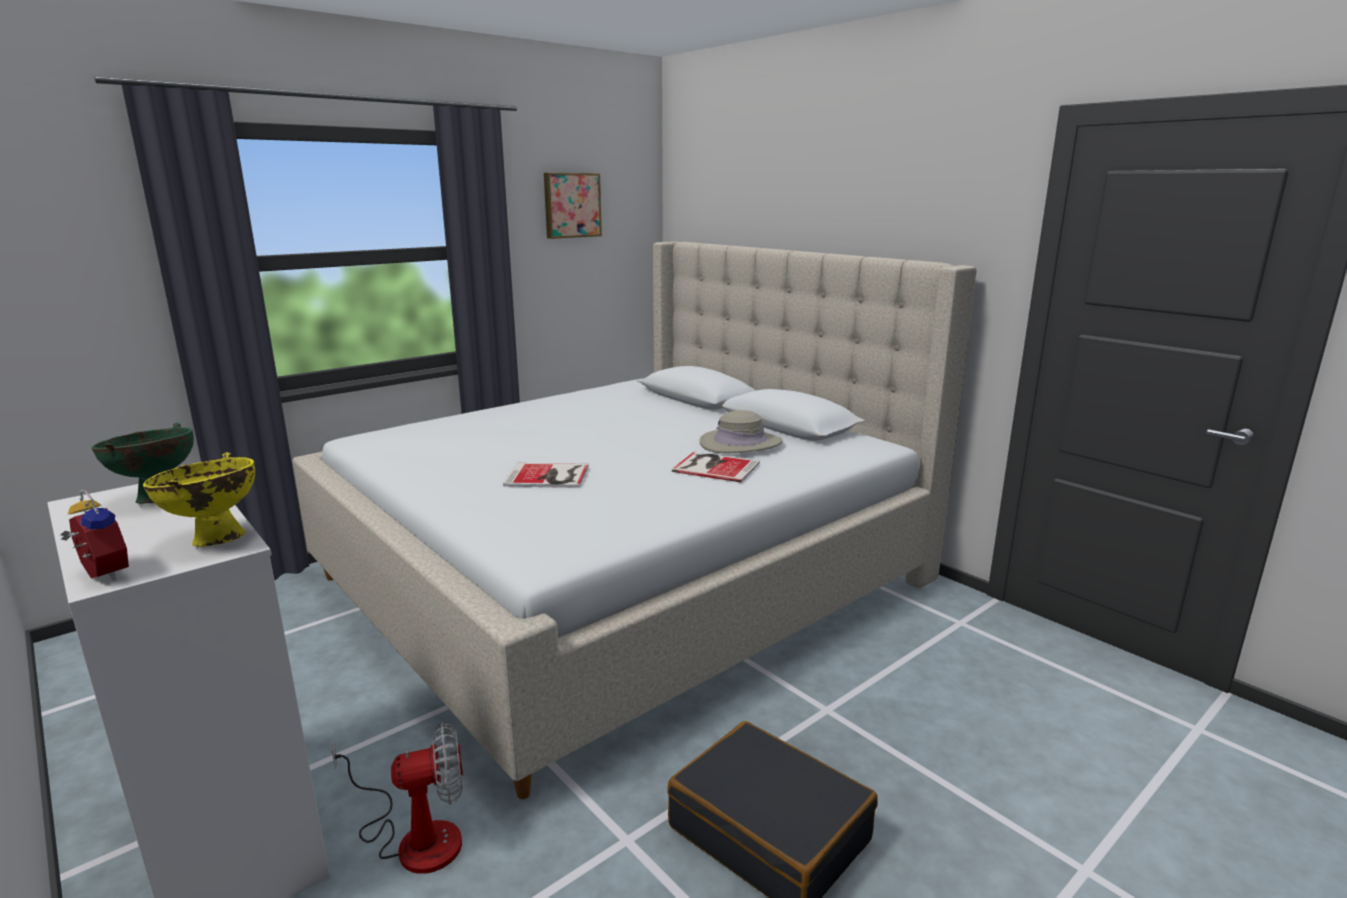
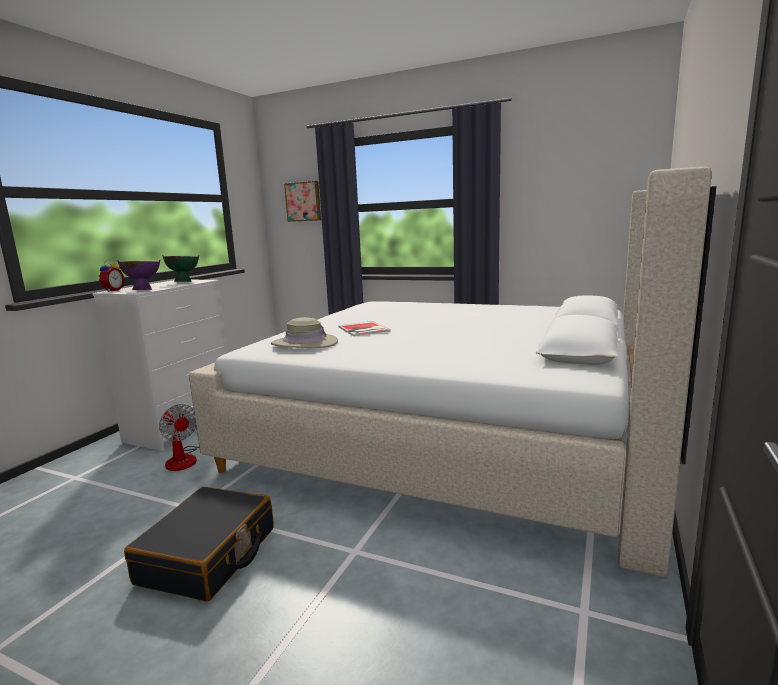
camera: 65 degrees right, 5 degrees down
(214, 540) = (143, 290): yellow bowl -> purple bowl
(571, 205) = (565, 165): picture -> picture (303, 201)
(714, 466) = (433, 349): book -> none
(740, 443) = (497, 346): beige hat -> beige hat (304, 343)

